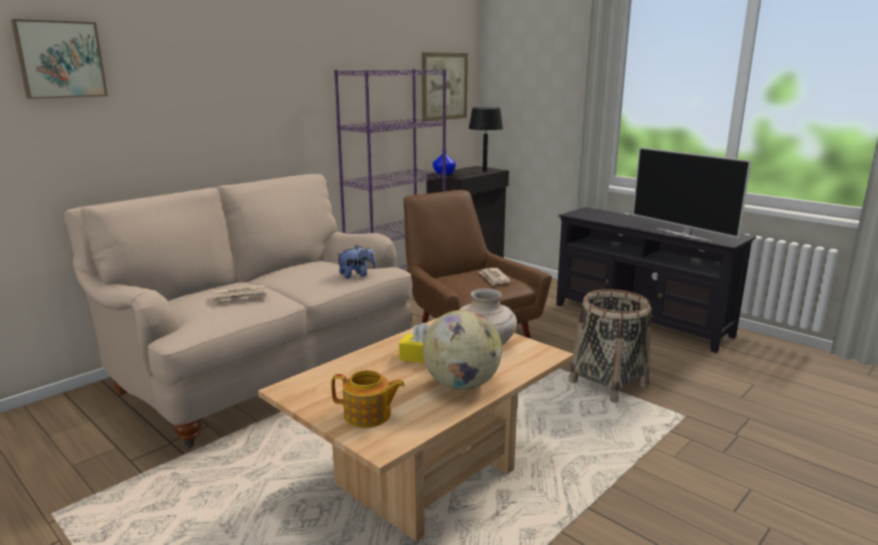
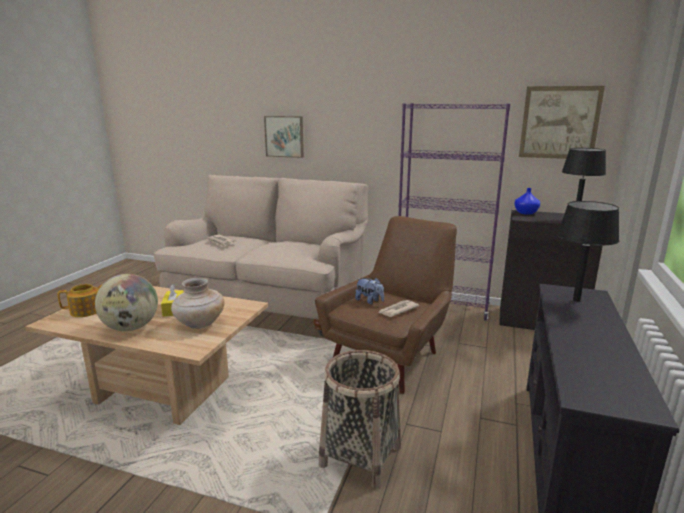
camera: 65 degrees right, 0 degrees up
(60, 59) = (232, 96): picture -> picture (285, 136)
(356, 275) = (288, 257): plush toy -> plush toy (369, 301)
(368, 415) = (87, 311): teapot -> teapot turned 105 degrees counterclockwise
(596, 215) = (576, 300): none -> black table lamp
(683, 234) = (570, 361): television -> none

